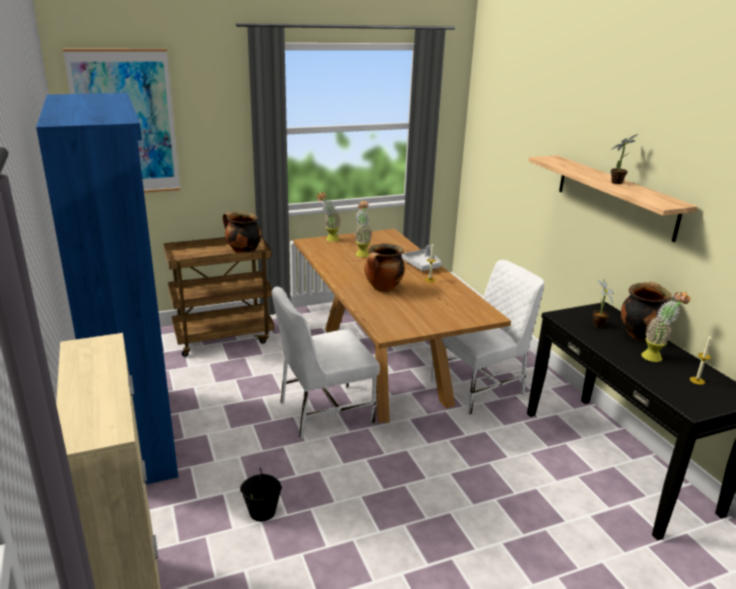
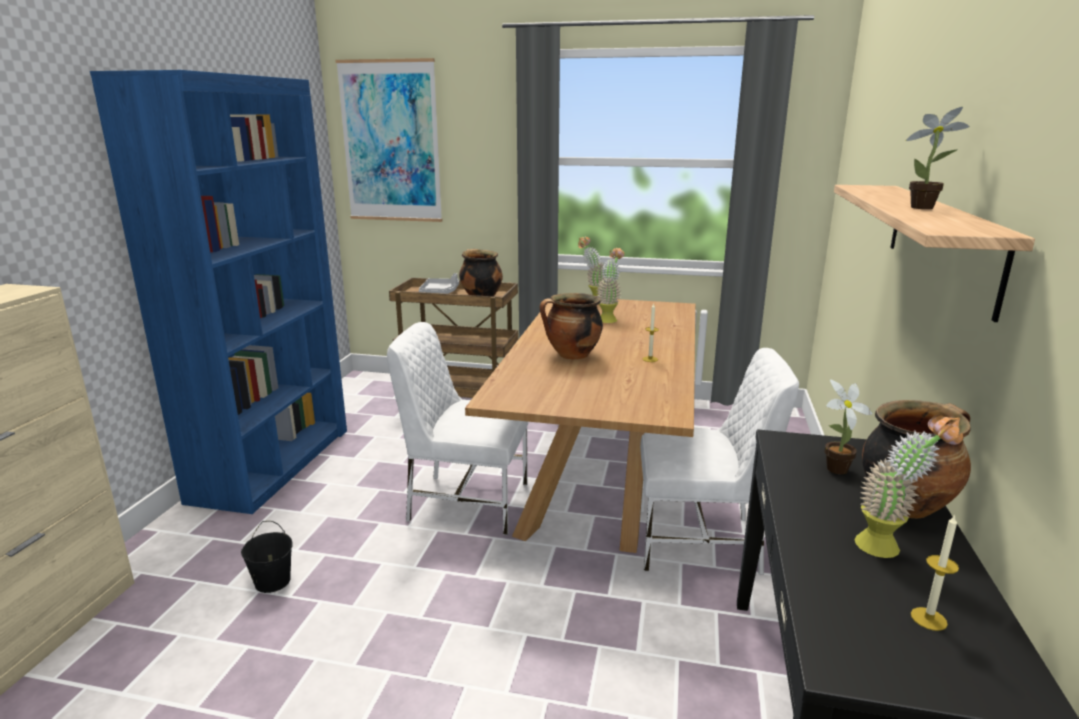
camera: 35 degrees right, 5 degrees down
(422, 265) = (667, 343): grey tray -> grey tray (440, 293)

